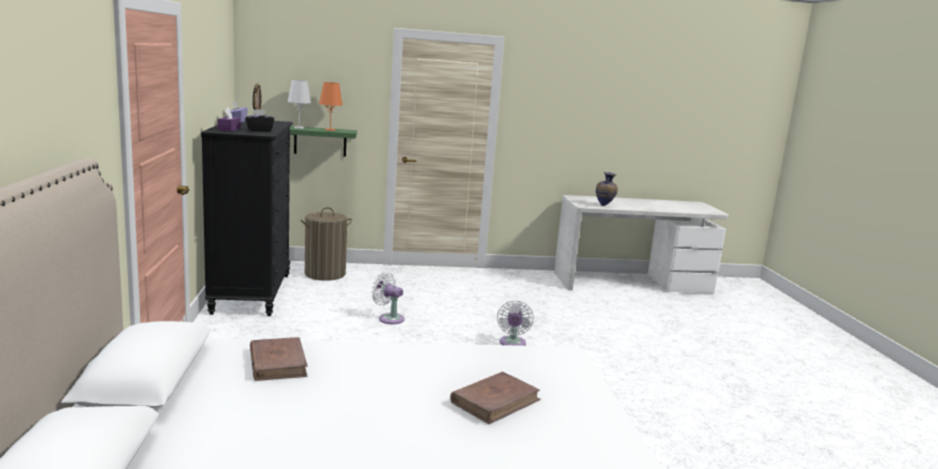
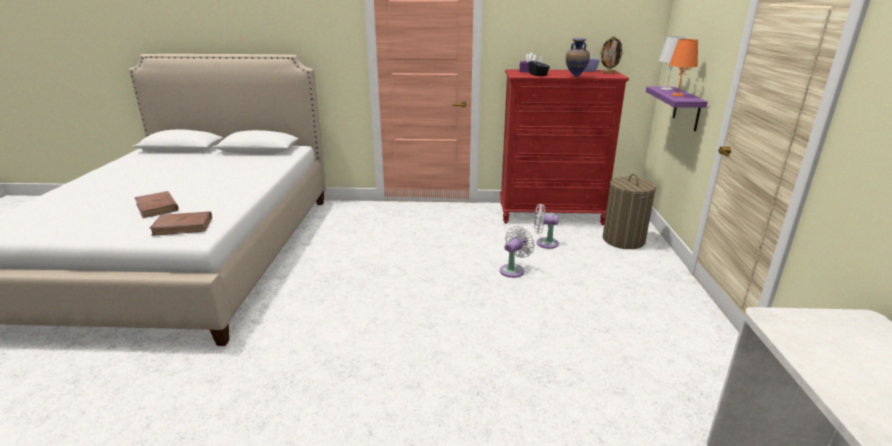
camera: 100 degrees right, 10 degrees up
(251, 293) = (551, 214): black dresser -> red dresser
(278, 363) = (254, 166): brown book -> brown book (183, 226)
(320, 141) = (687, 109): green shelf -> purple shelf
(512, 344) = (457, 339): white fan -> white fan (544, 243)
(604, 206) = (807, 349): vase -> vase (575, 76)

